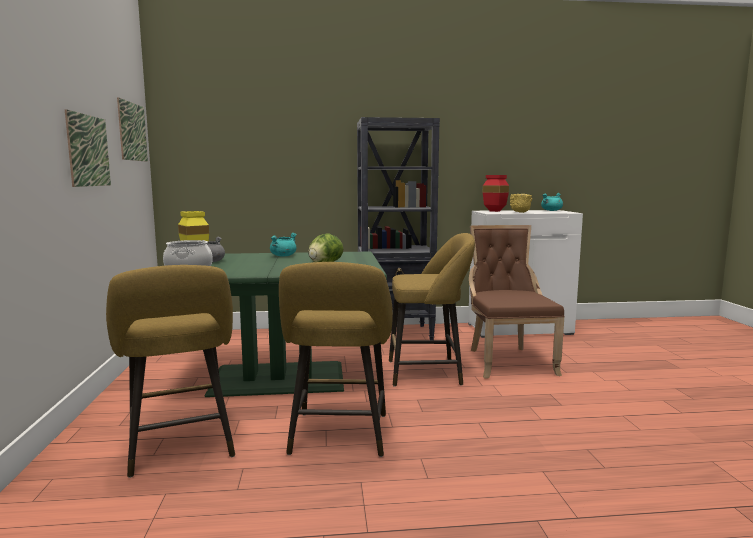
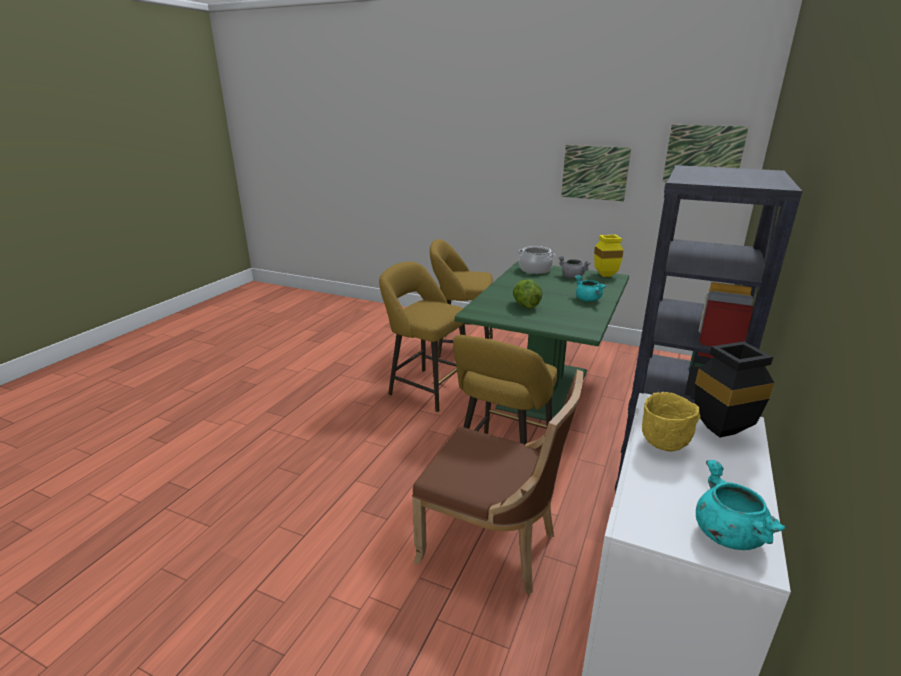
camera: 120 degrees right, 15 degrees up
(496, 211) = (720, 432): red vase -> black vase

